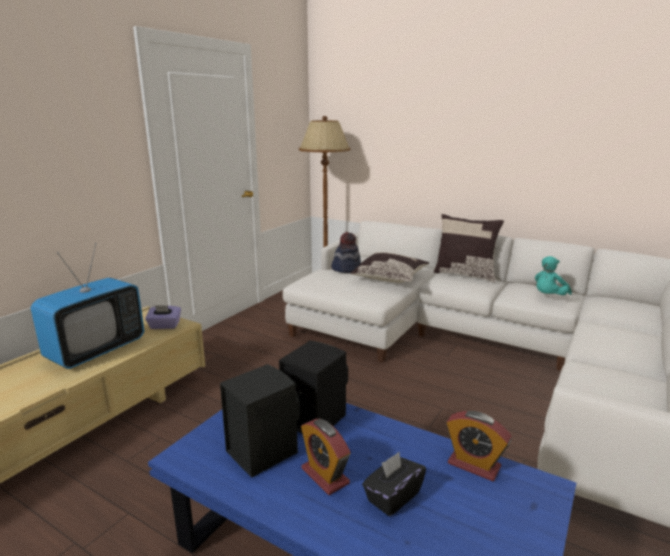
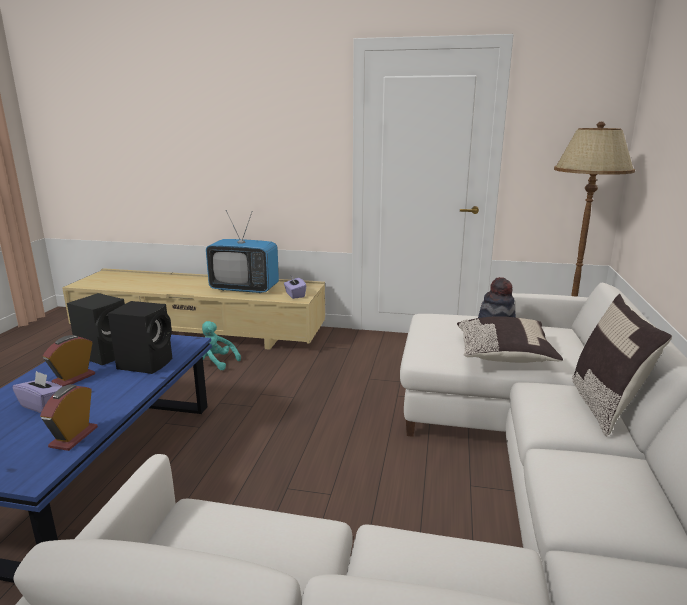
camera: 70 degrees right, 0 degrees up
(393, 496) = (43, 405): black tissue box -> purple tissue box
(548, 296) = (597, 498): turquoise plush toy -> turquoise plush toy (216, 362)

